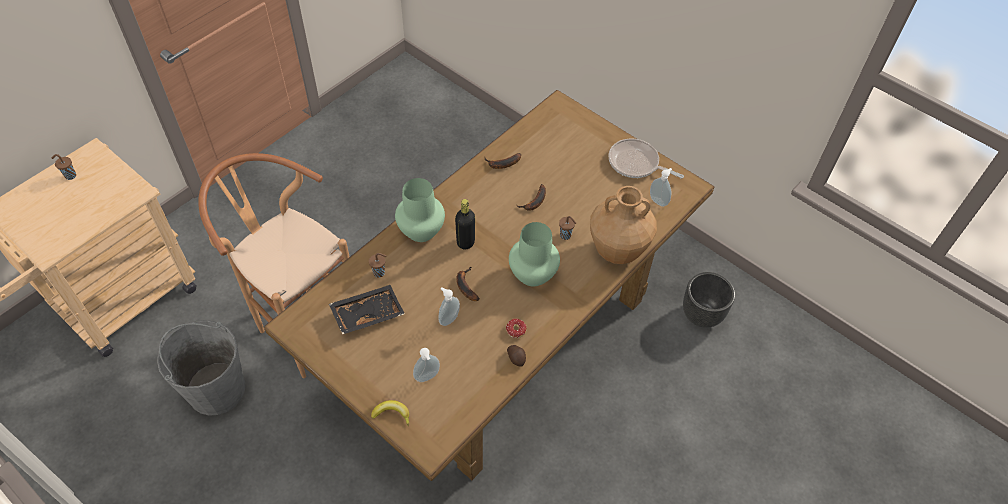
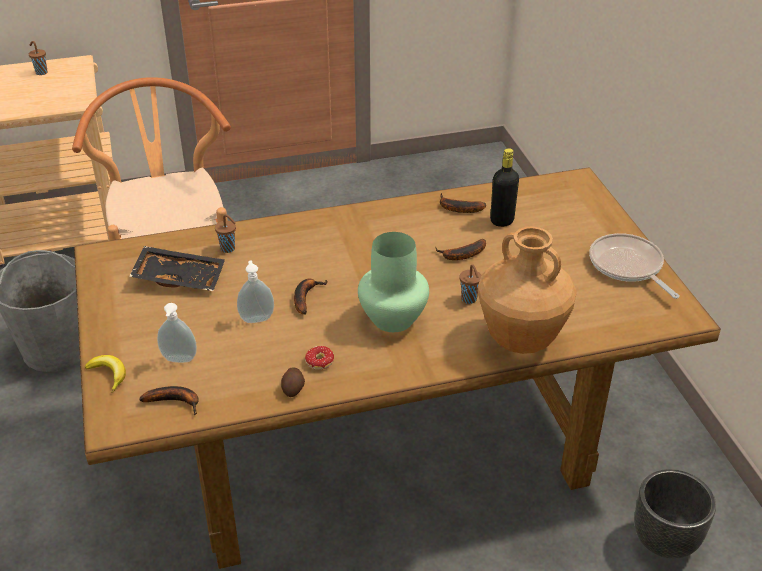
camera: 35 degrees right, 15 degrees down
(422, 231) = (309, 232): green vase -> none
(454, 408) = (176, 401): none -> banana
(465, 242) = (346, 259): black bottle -> black bottle (502, 221)
(659, 201) = (625, 313): soap dispenser -> none

